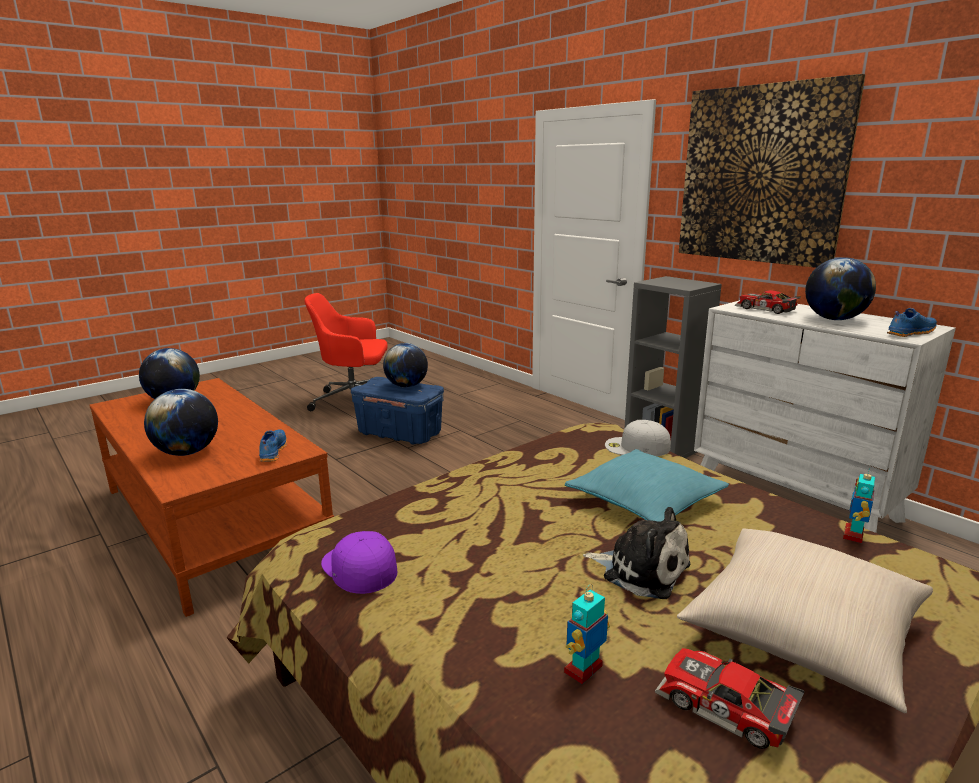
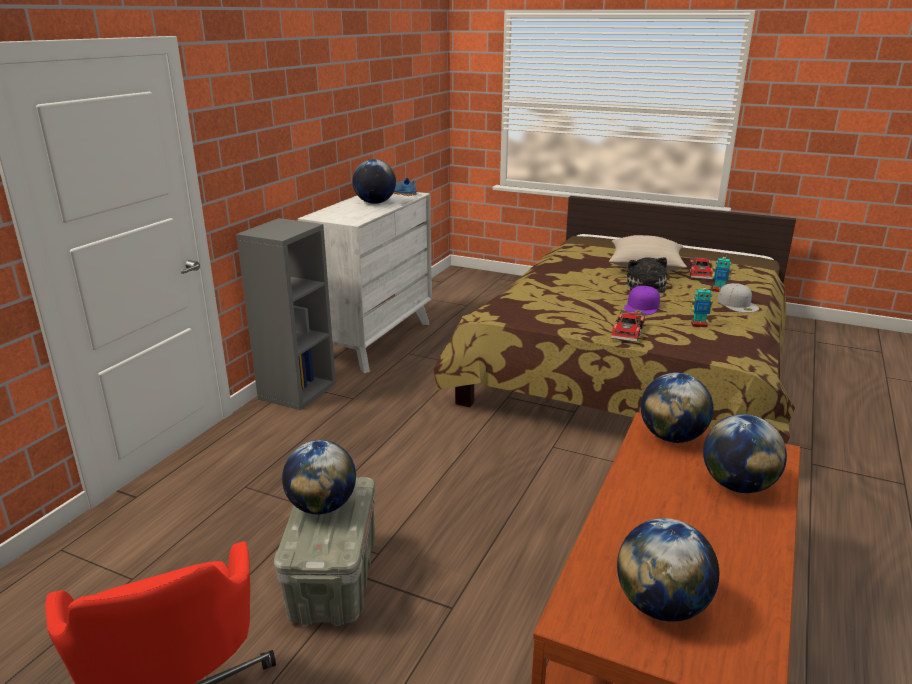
camera: 115 degrees left, 5 degrees up
(272, 452) = (672, 437): blue shoe -> globe
(358, 567) = (741, 339): purple cap -> purple cap (642, 306)
(400, 433) = (333, 580): blue storage box -> grey storage box
(636, 447) = (511, 300): white cap -> white cap (738, 304)
(644, 501) = (582, 292): turquoise pillow -> none
(761, 175) = (279, 112): picture -> none
(765, 309) = (352, 215): toy car -> toy car (629, 332)
(854, 535) = (560, 260): toy robot -> toy robot (699, 325)

